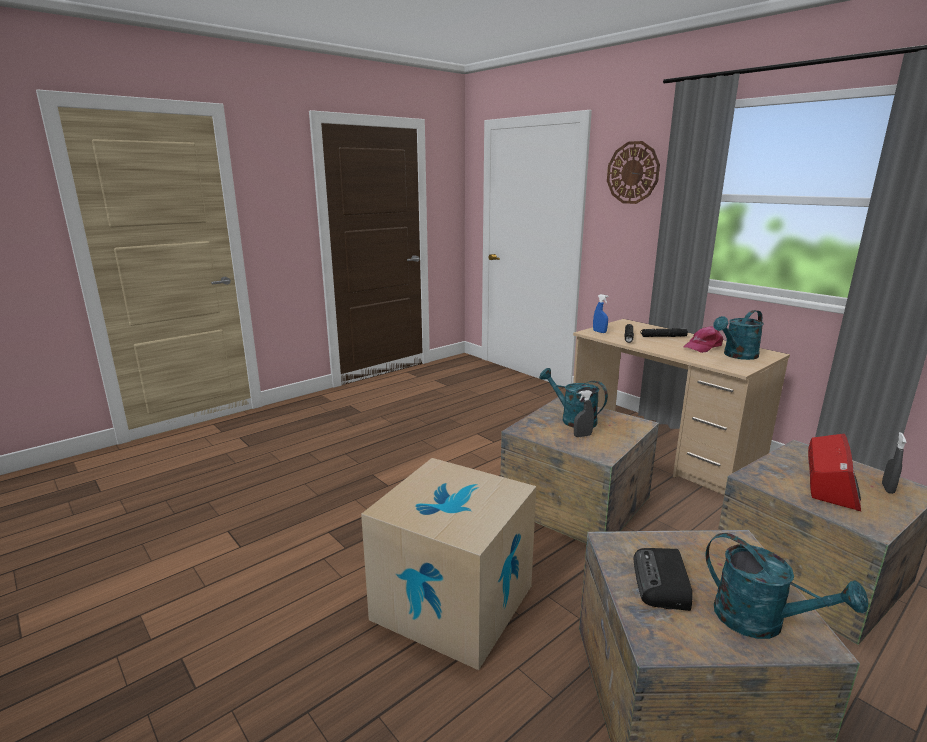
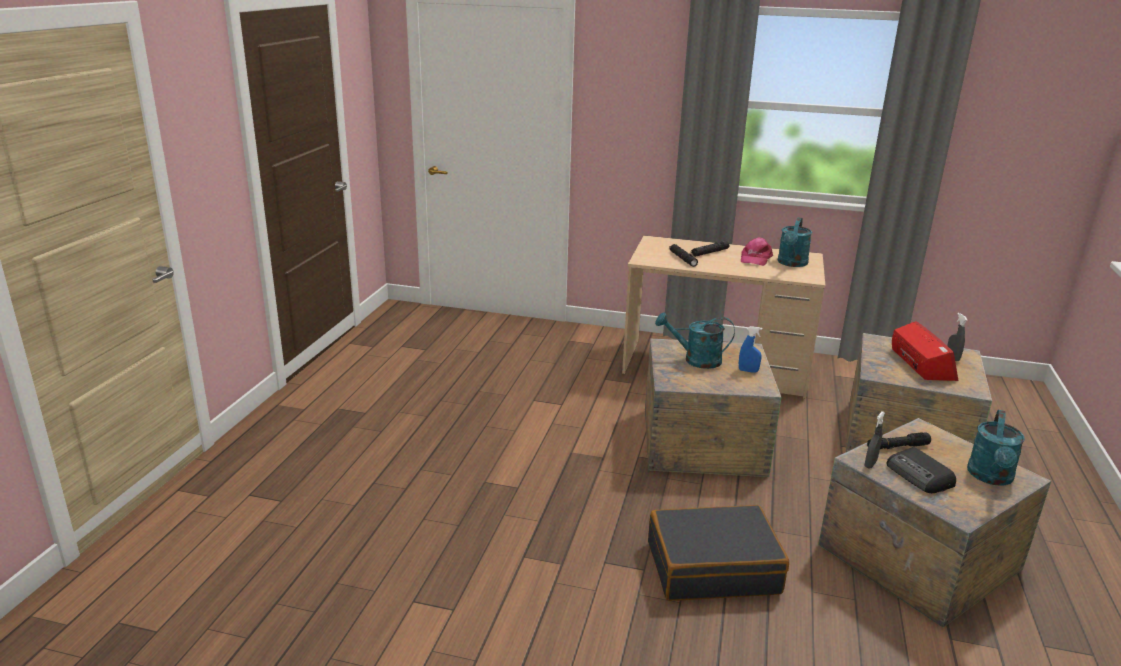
camera: 35 degrees left, 5 degrees up
(453, 602) = (712, 567): cardboard box -> black suitcase
(582, 435) = (724, 374): grey spray bottle -> grey spray bottle (870, 464)
(599, 332) = (650, 258): blue spray bottle -> blue spray bottle (748, 371)
(633, 173) = (636, 72): wall clock -> none
(676, 547) = (897, 447): none -> black flashlight
(761, 622) = (991, 477): turquoise watering can -> turquoise watering can turned 105 degrees clockwise

